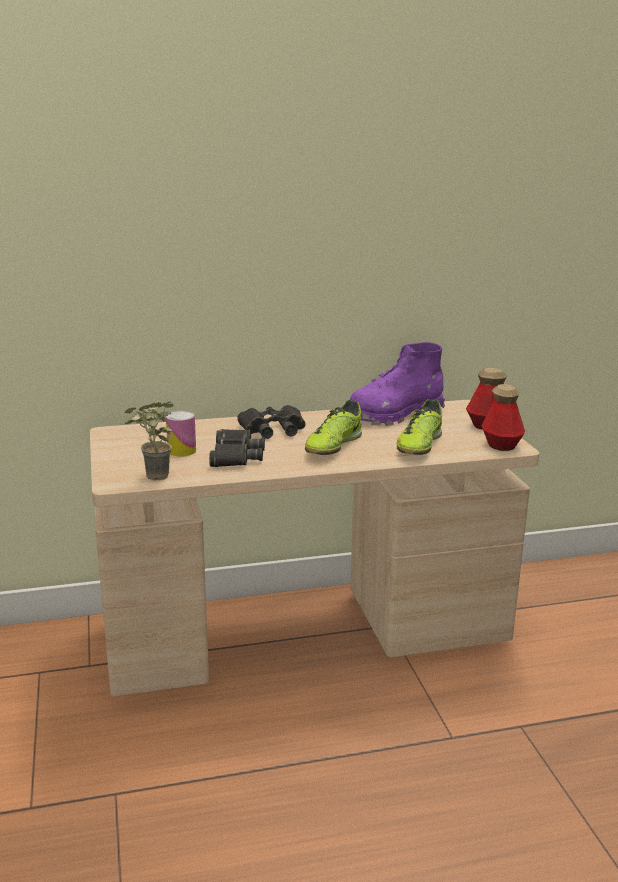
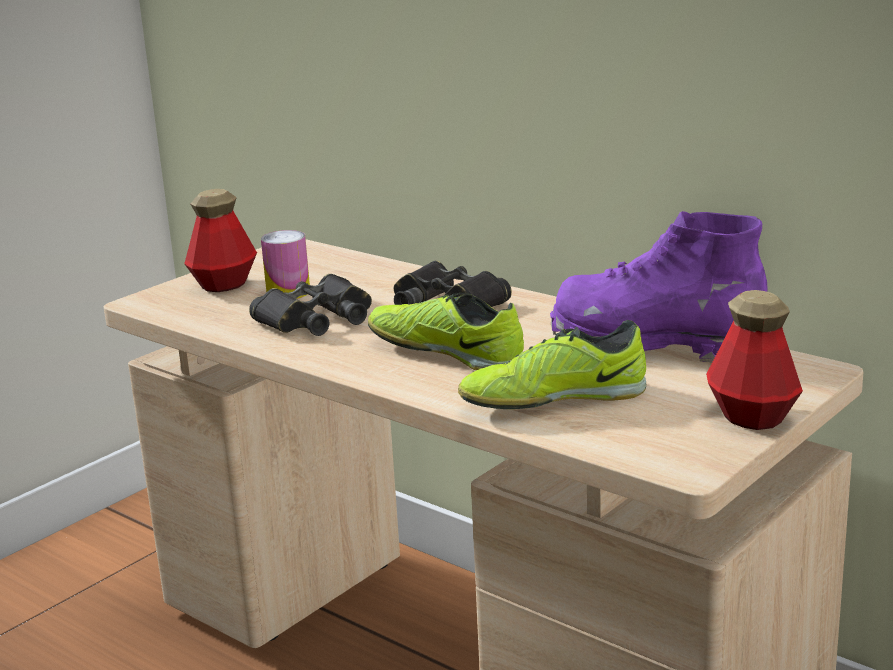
camera: 55 degrees right, 0 degrees up
(152, 478) = (181, 310): potted plant -> none
(333, 446) = (446, 352): shoe -> shoe turned 45 degrees clockwise
(501, 445) = (677, 453): bottle -> bottle (224, 284)

